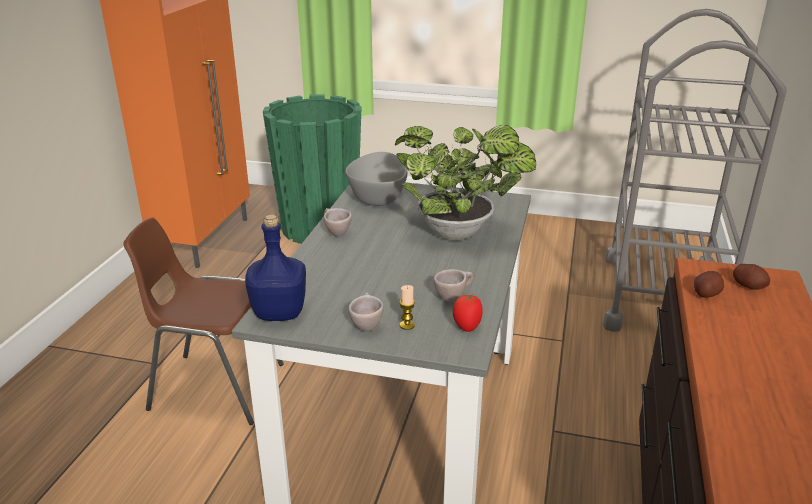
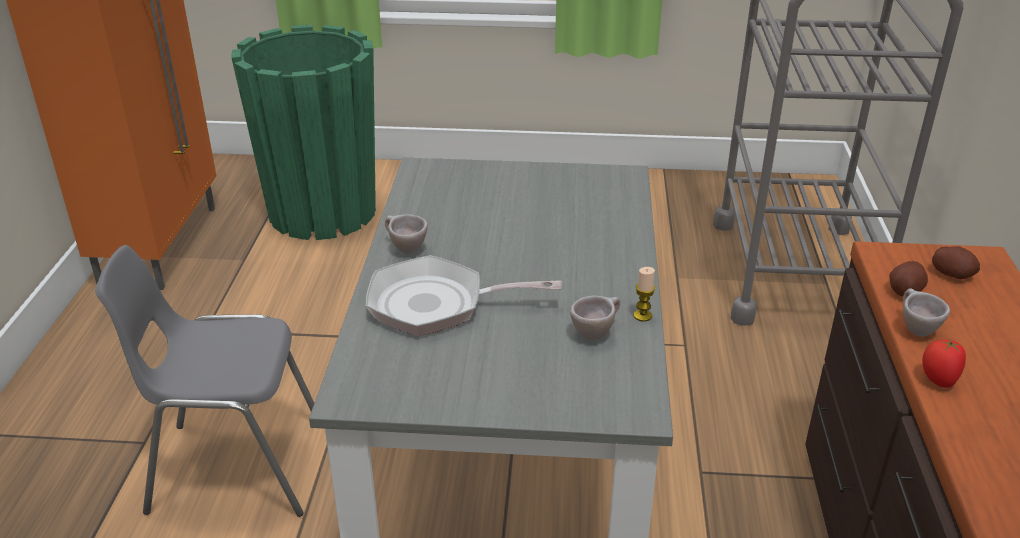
camera: 10 degrees left, 5 degrees up
(215, 387) = (235, 466): brown chair -> grey chair
(279, 313) = (368, 383): blue bottle -> none
(345, 269) = (436, 305): none -> frying pan
(366, 325) = (493, 388): beige cup -> beige cup (914, 328)
(378, 197) = (445, 187): grey bowl -> none
(407, 325) = (548, 382): candle -> candle (642, 316)
(460, 233) = (574, 233): potted plant -> none
(466, 327) = (627, 376): tomato -> tomato (937, 380)

